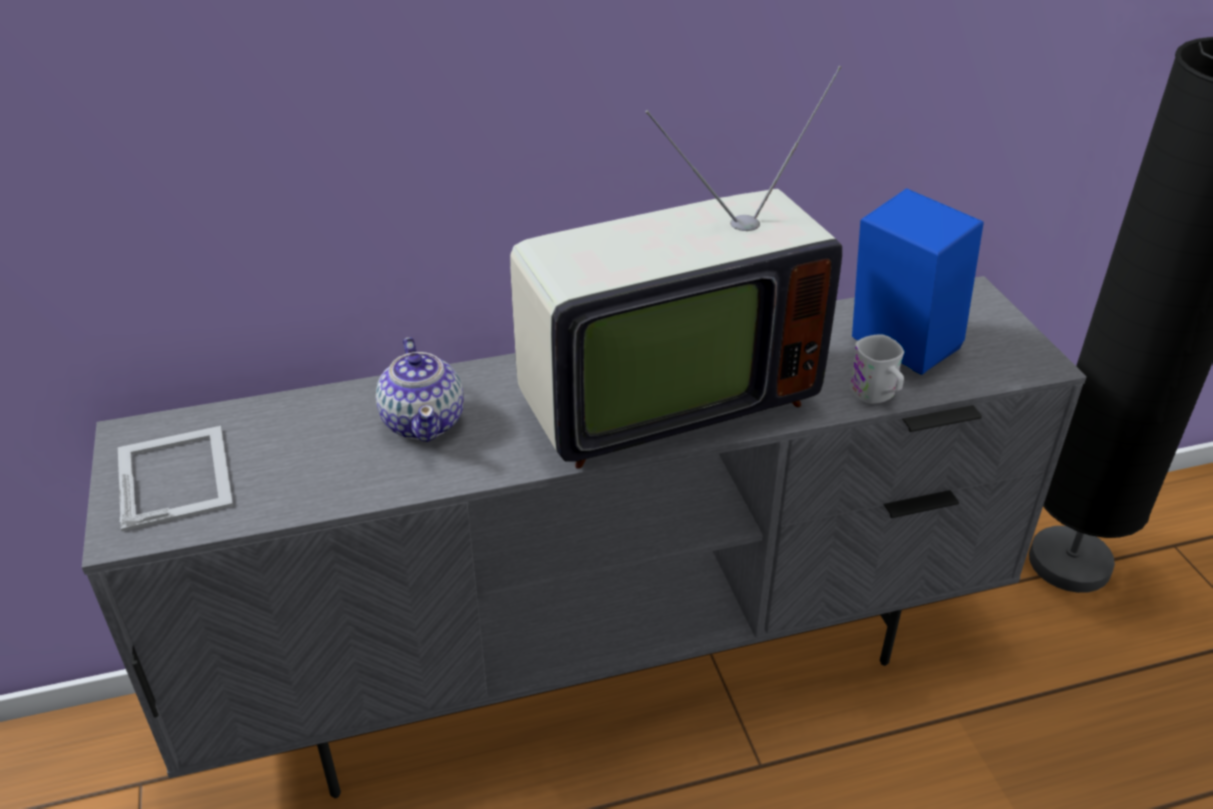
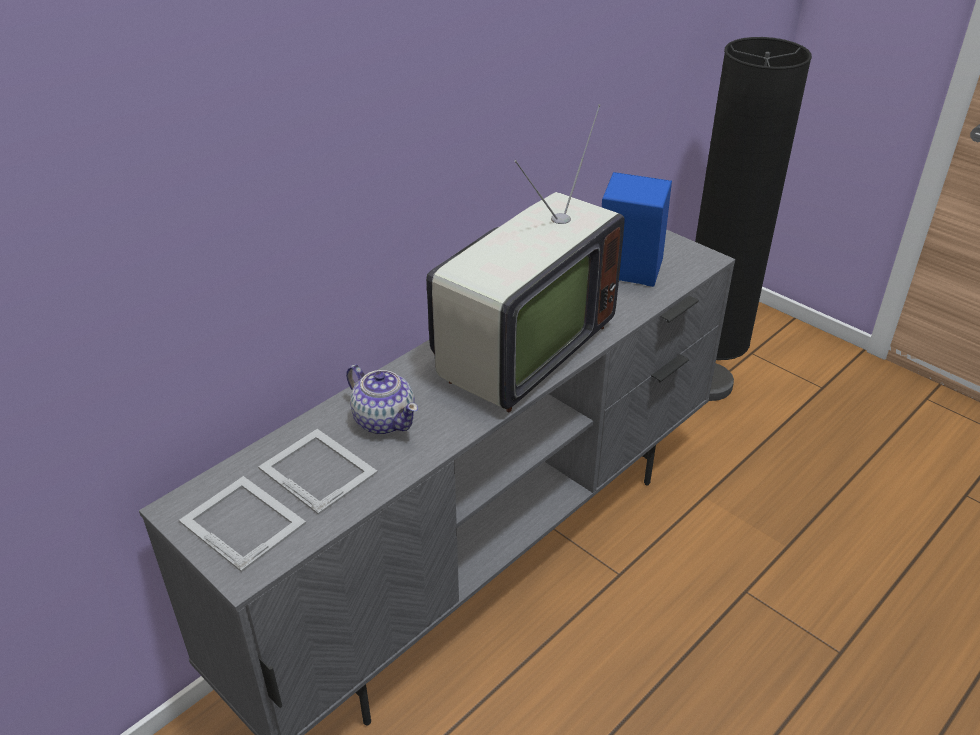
camera: 30 degrees left, 0 degrees up
(301, 449) = (317, 469): none -> picture frame
(876, 395) = (639, 307): white mug -> none

